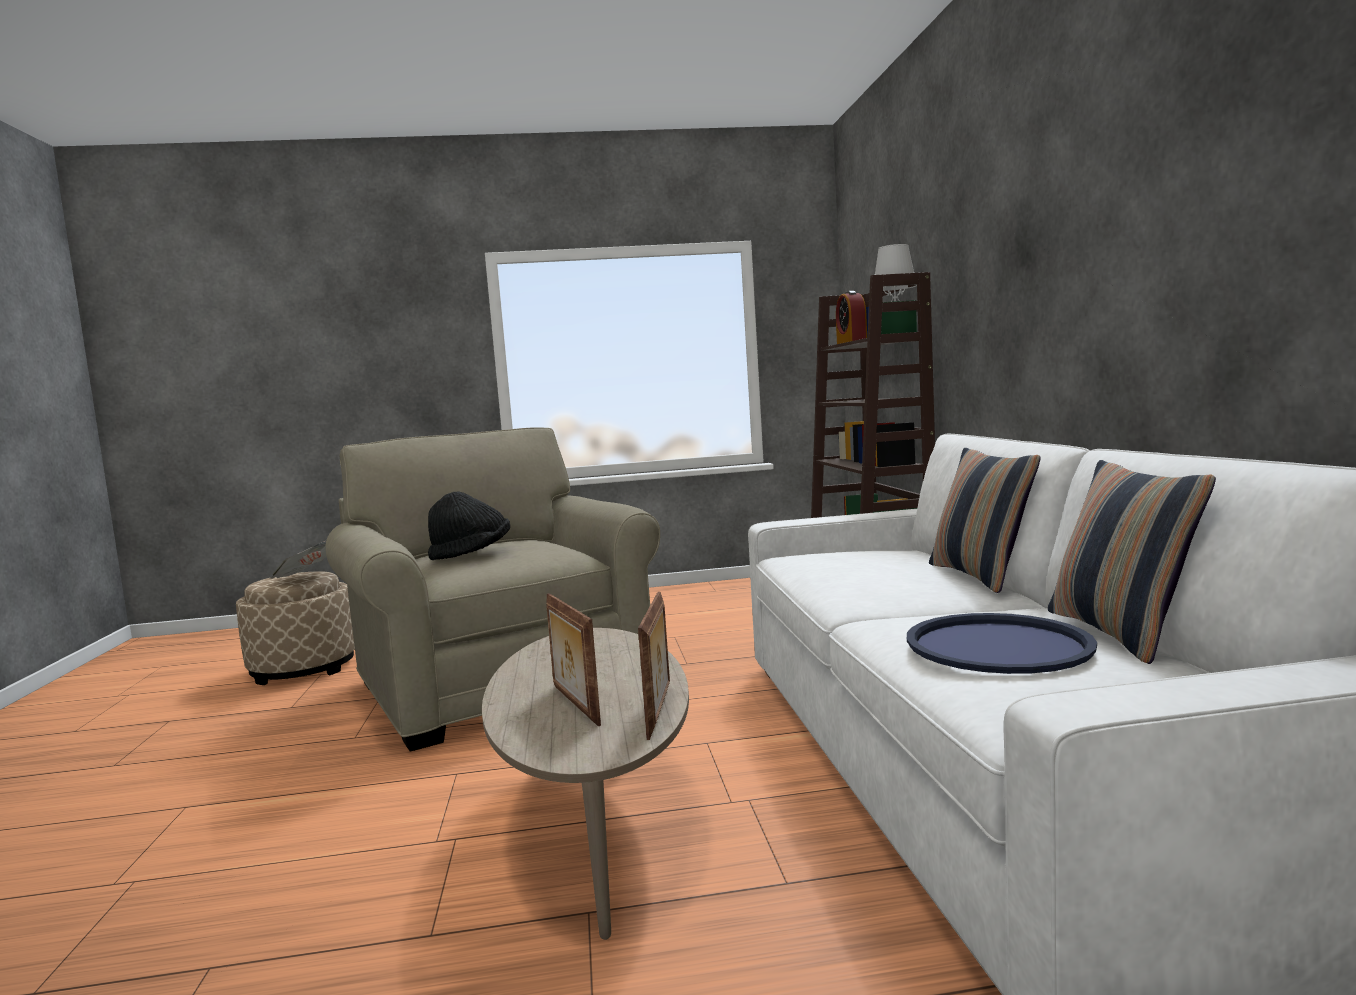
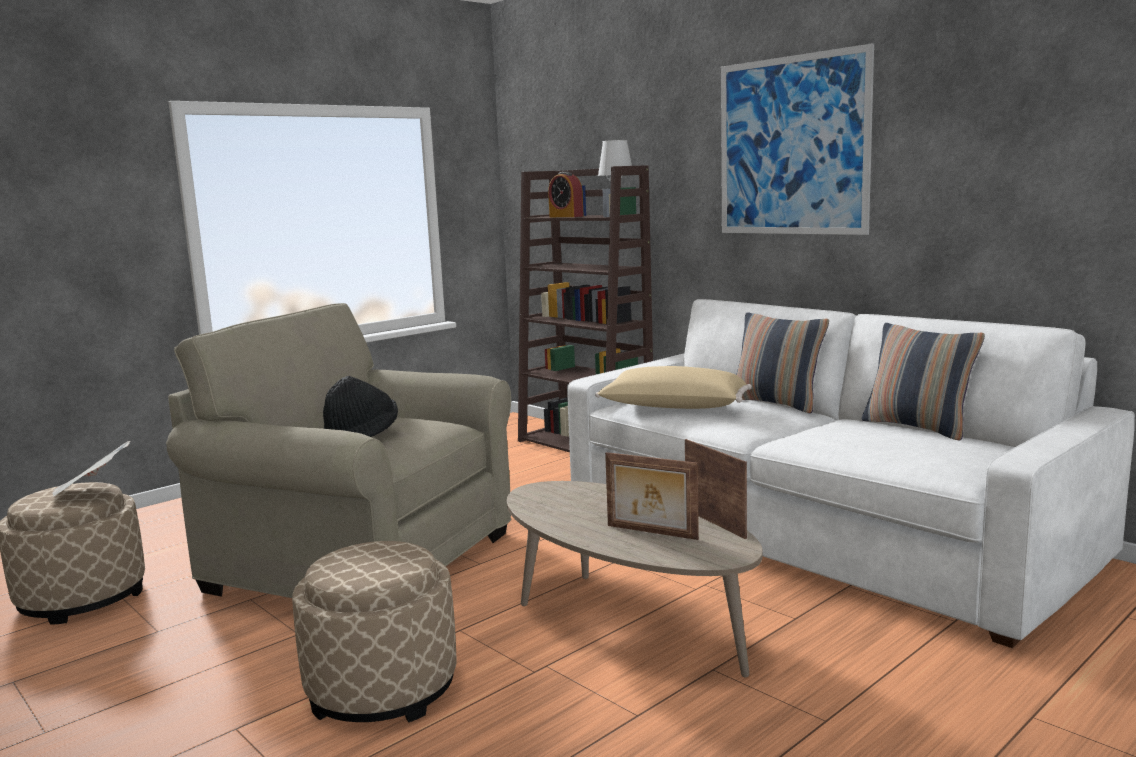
camera: 35 degrees left, 5 degrees up
(314, 809) = (382, 688): none -> beige ottoman
(828, 565) = (673, 408): none -> beige pillow
(998, 645) = (888, 442): blue tray -> none
(1057, 215) = (792, 146): none -> picture

